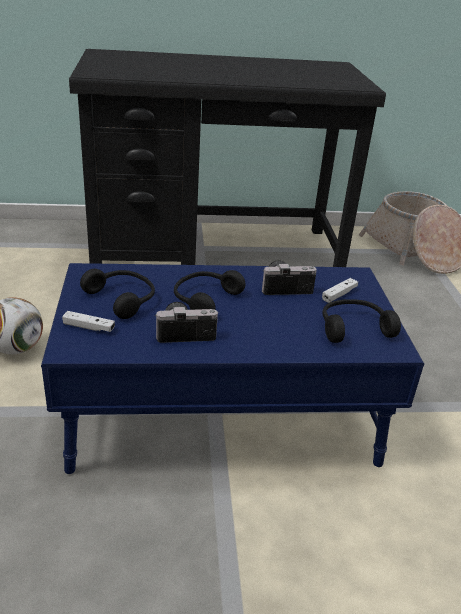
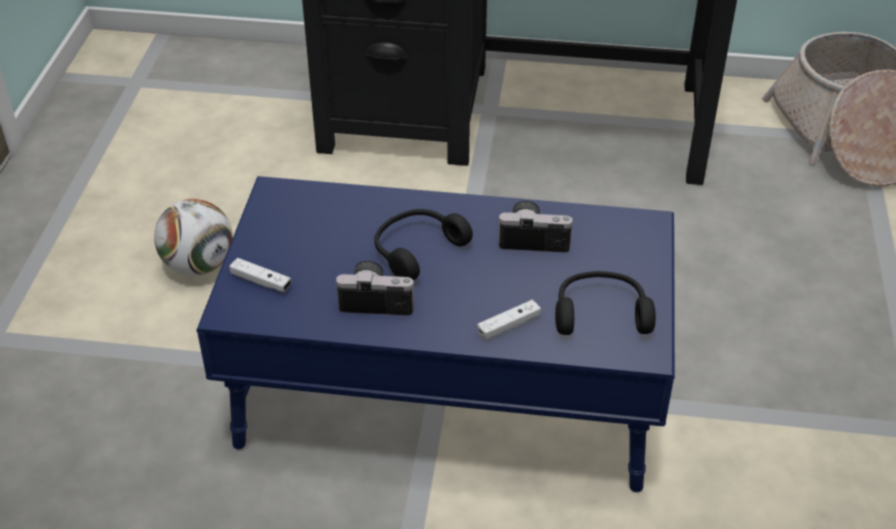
camera: 15 degrees right, 10 degrees up
(123, 299) = (312, 241): black headphones -> none
(339, 294) = (605, 256): white game controller -> white game controller (508, 325)

